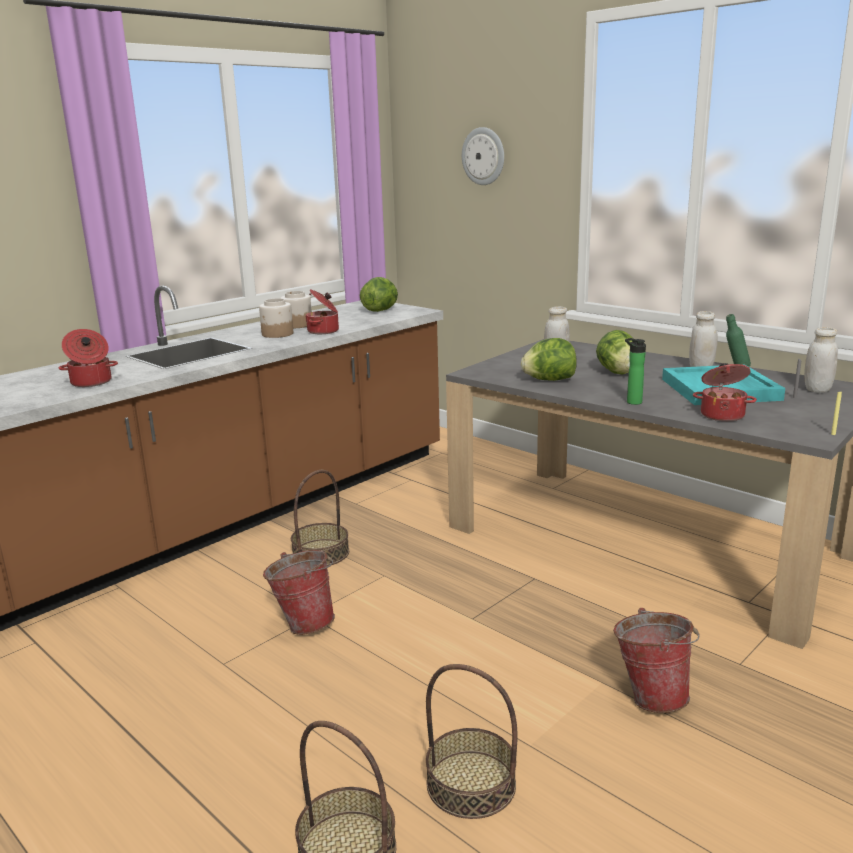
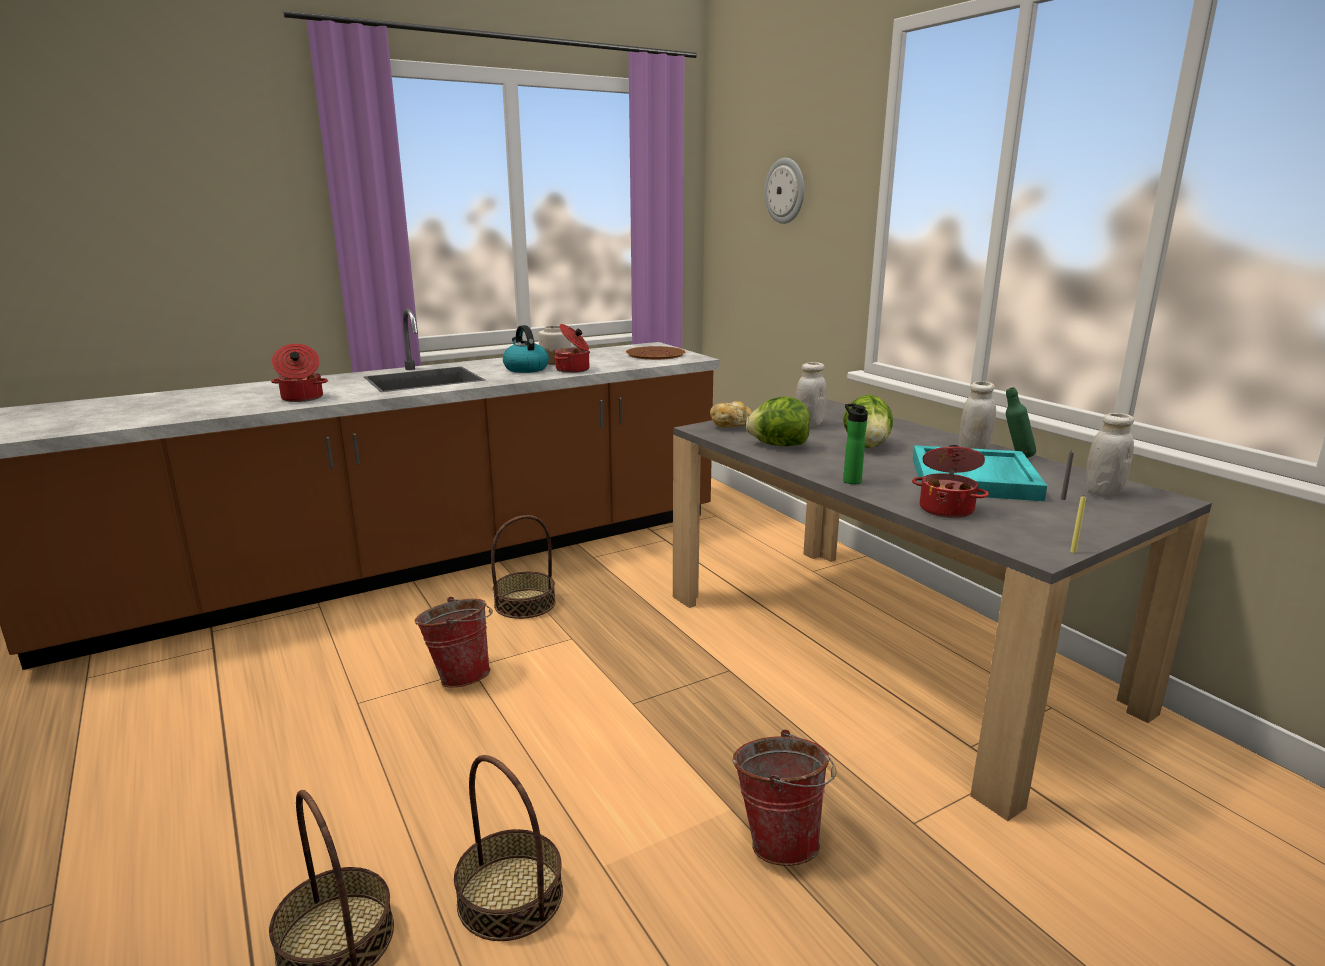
camera: 15 degrees right, 0 degrees up
(277, 334) = (525, 369): jar -> kettle
(381, 310) = (655, 354): lettuce -> brown plate
(493, 368) = (731, 425): none -> bread

